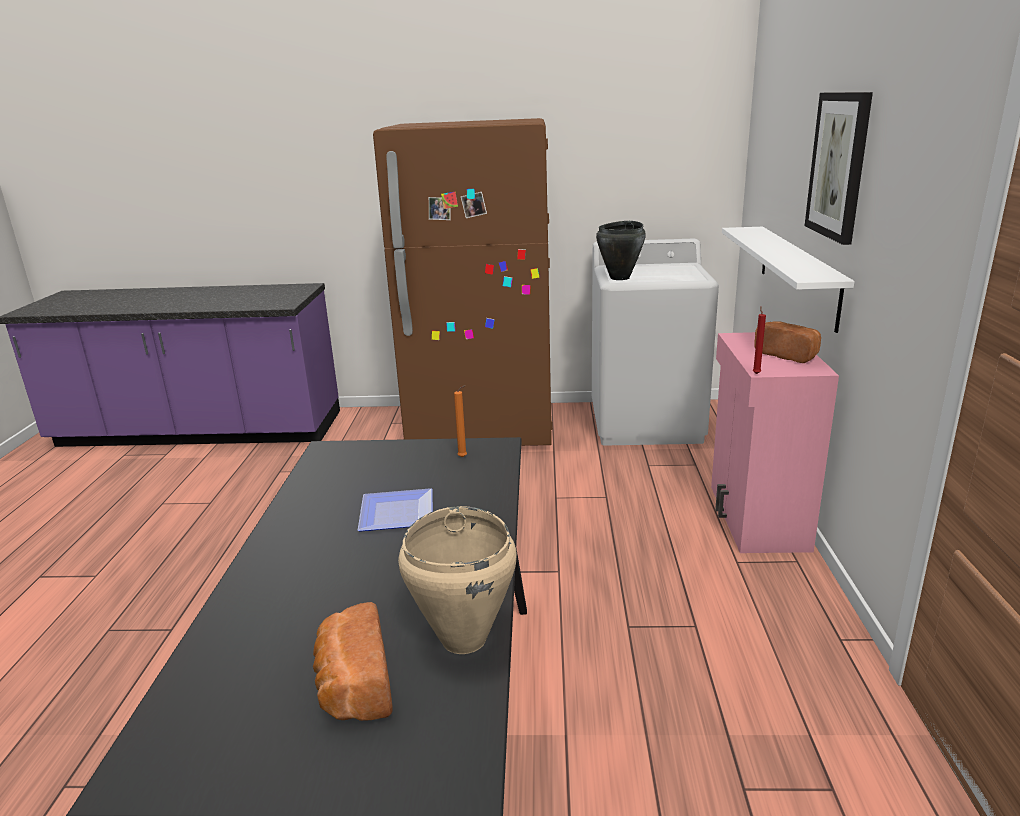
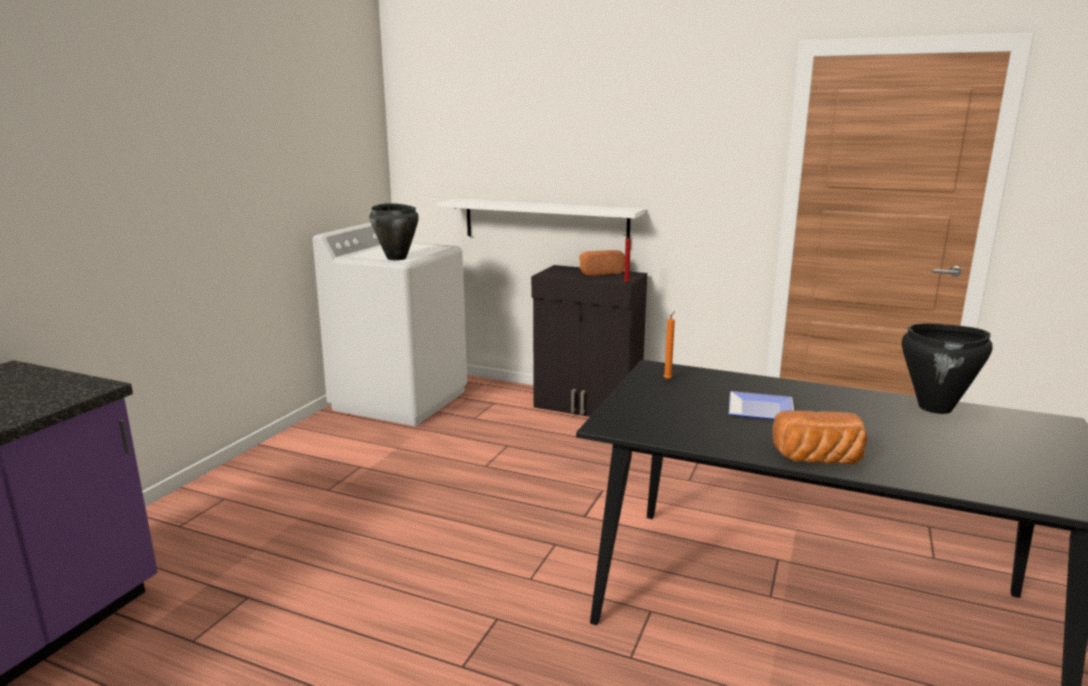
camera: 70 degrees left, 5 degrees down
(353, 686) = (994, 441): bread -> bread (818, 460)
(463, 639) = (935, 408): beige cooking pot -> black cooking pot
(482, 429) = (294, 471): brown fridge -> none
(756, 517) = (588, 406): pink cabinet -> black cabinet
(839, 165) = (597, 137): picture -> none

